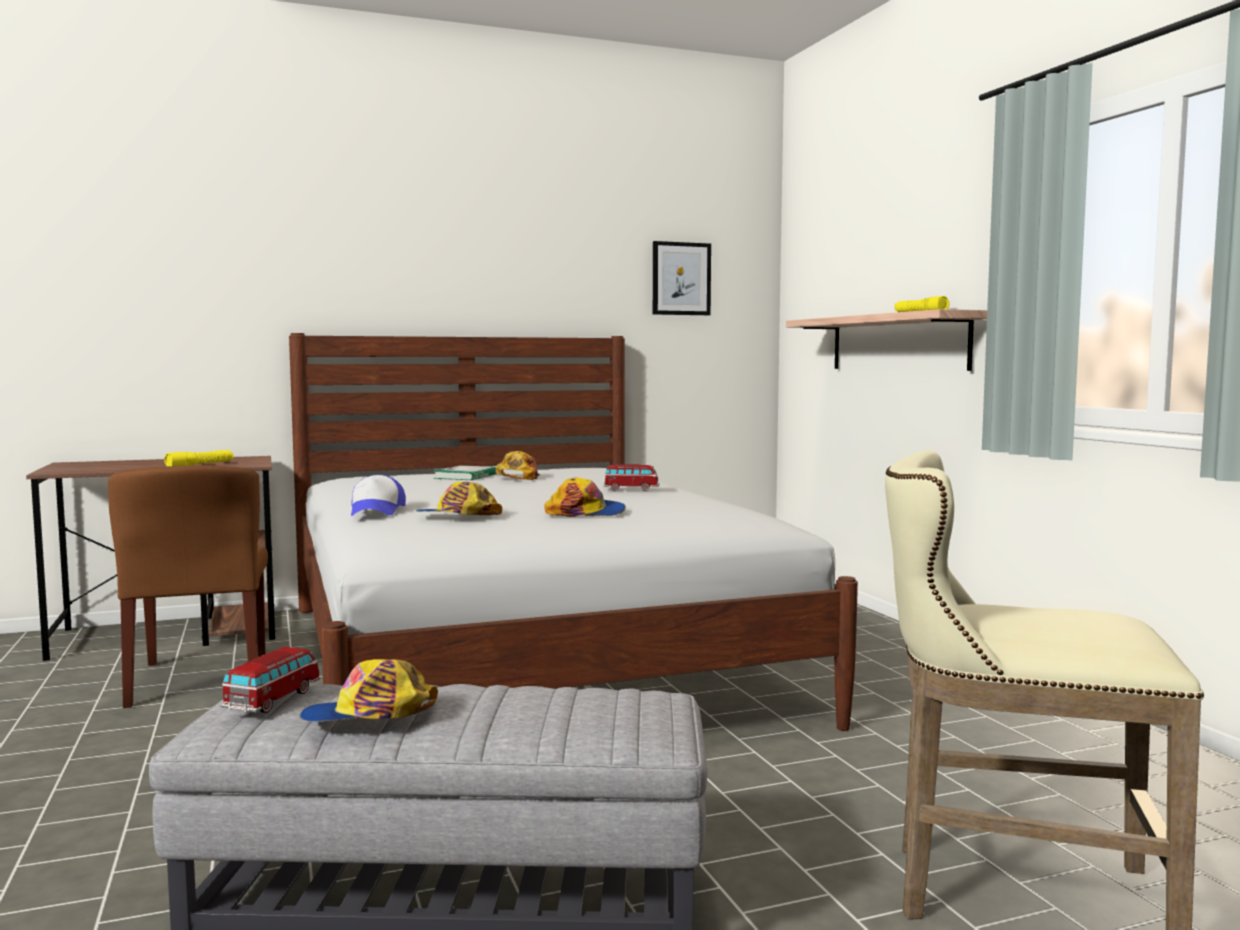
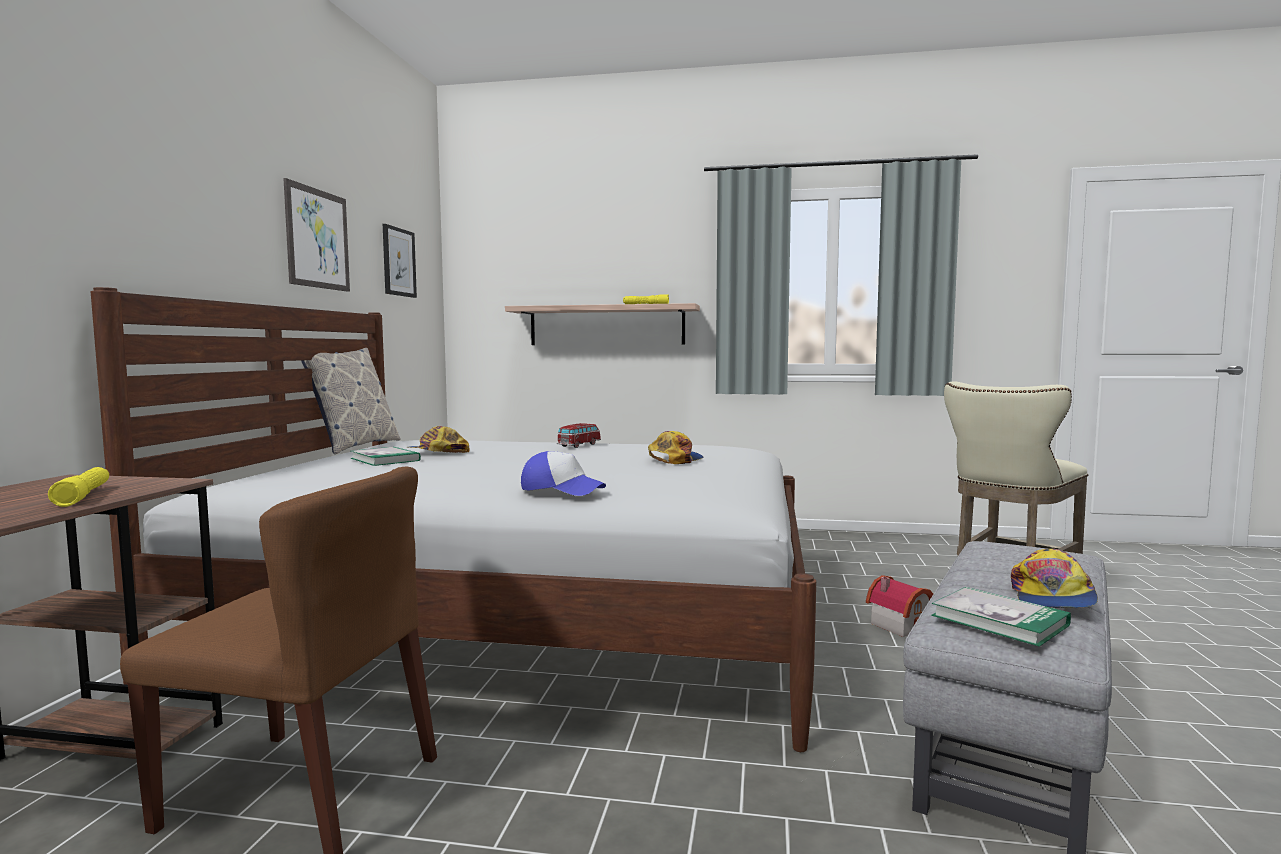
camera: 60 degrees left, 0 degrees up
(272, 700) = (999, 620): toy car -> book
(457, 517) = (644, 478): cap -> none
(543, 270) = (317, 239): none -> picture
(553, 467) = (354, 446): none -> pillow
(751, 818) = (901, 624): none -> toy house

